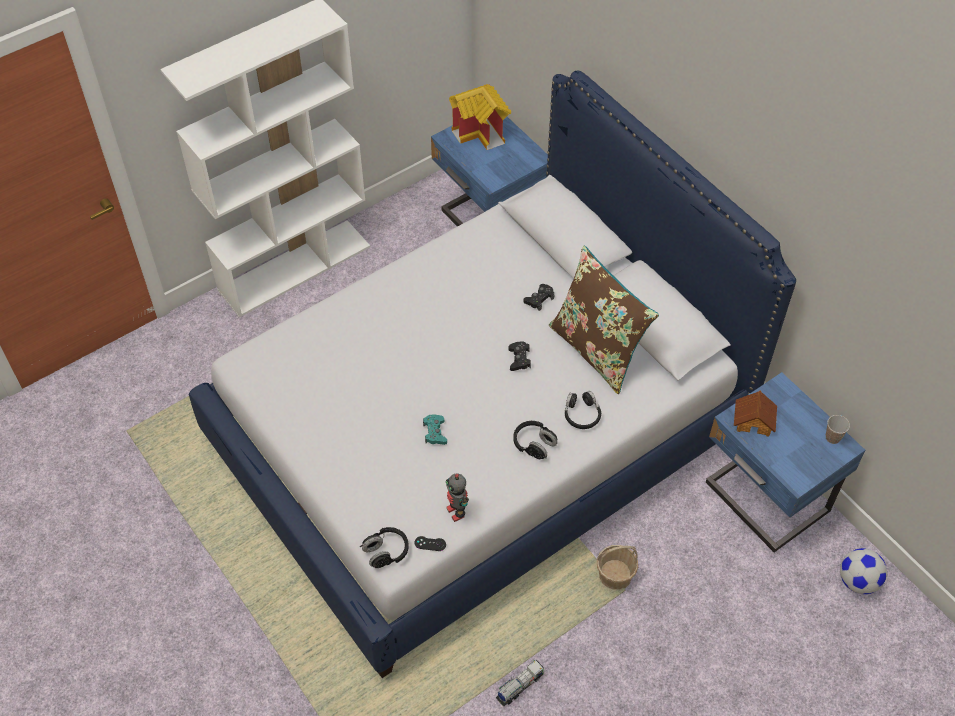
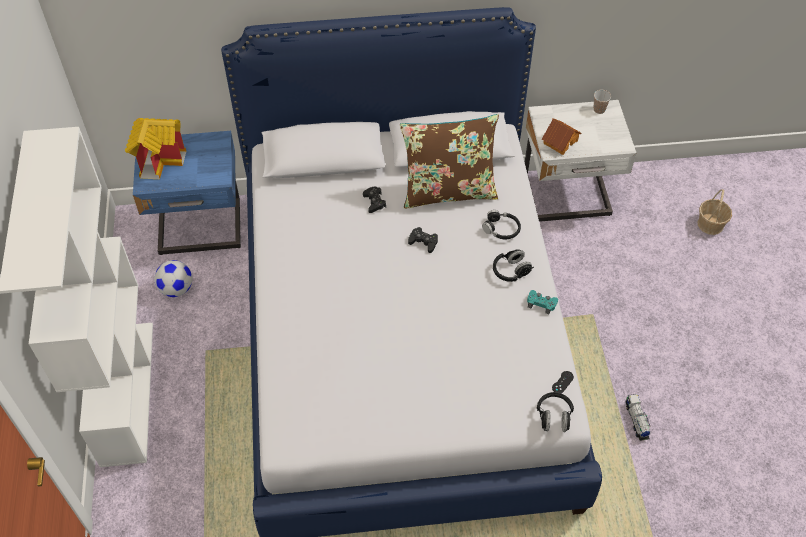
camera: 60 degrees left, 0 degrees up
(435, 432) = (458, 330): turquoise game controller -> turquoise game controller (541, 303)
(457, 512) = (543, 350): toy robot -> none
(615, 575) = (577, 314): basket -> basket (710, 224)
(764, 500) = (567, 198): blue nightstand -> white nightstand
(857, 581) = (656, 184): football -> football (177, 289)

